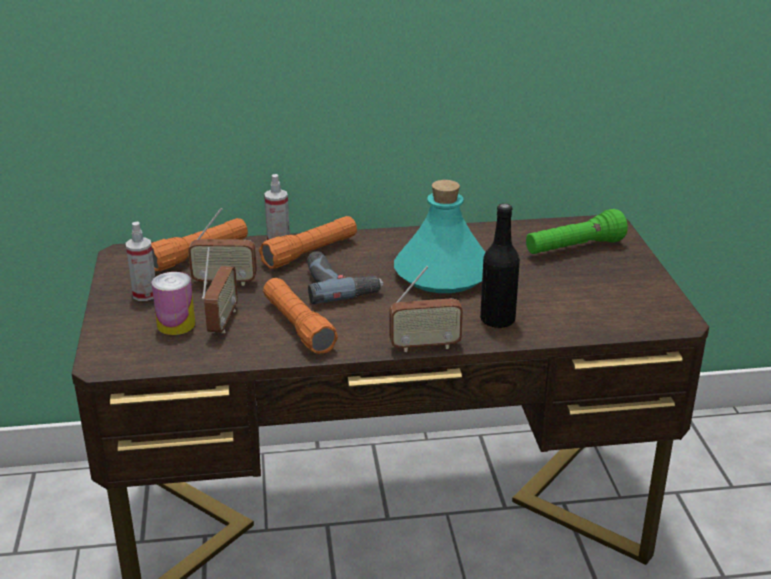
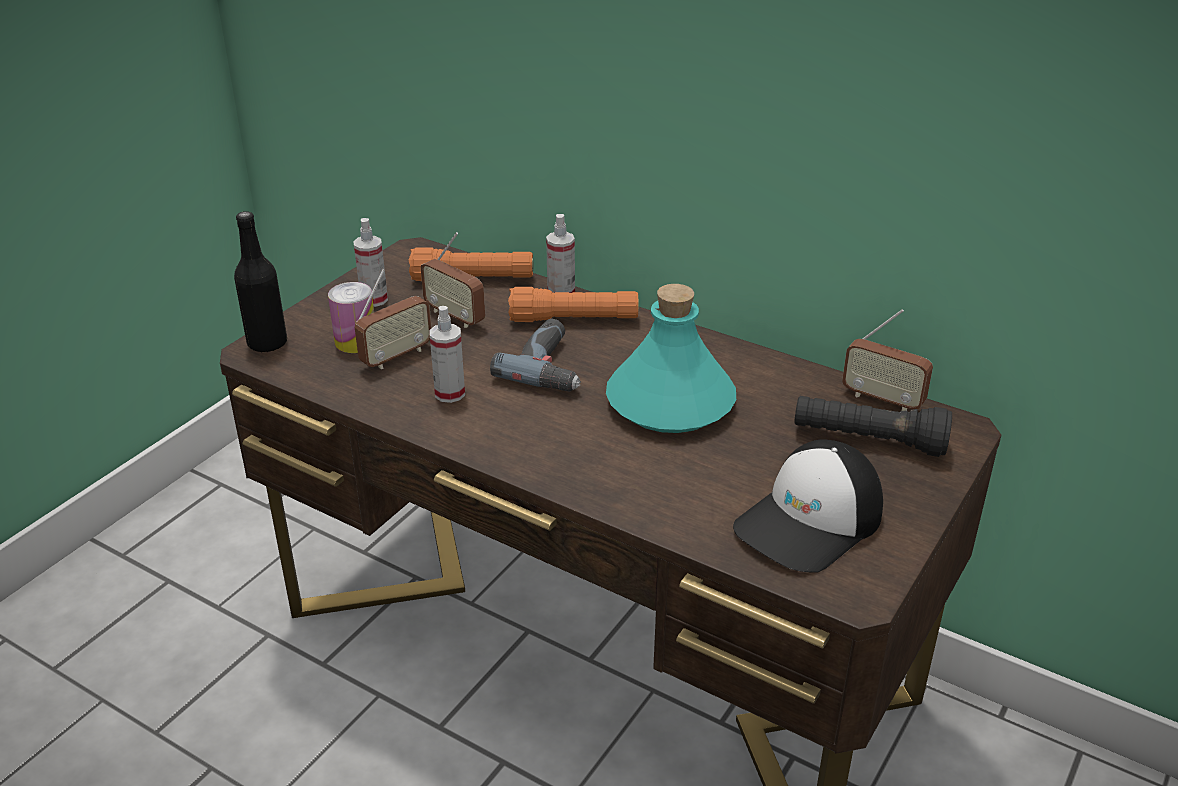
camera: 40 degrees right, 5 degrees up
(298, 326) = (450, 393): orange flashlight -> spray bottle
(425, 346) = (532, 474): radio -> radio (882, 399)
(497, 320) = (647, 483): black bottle -> black bottle (267, 343)
(574, 248) = (868, 441): green flashlight -> black flashlight
(607, 299) = (810, 522): none -> cap

